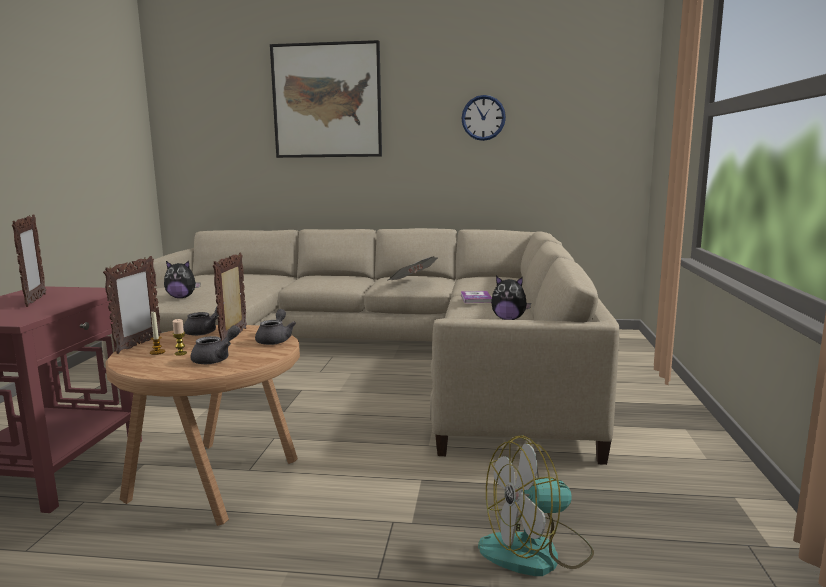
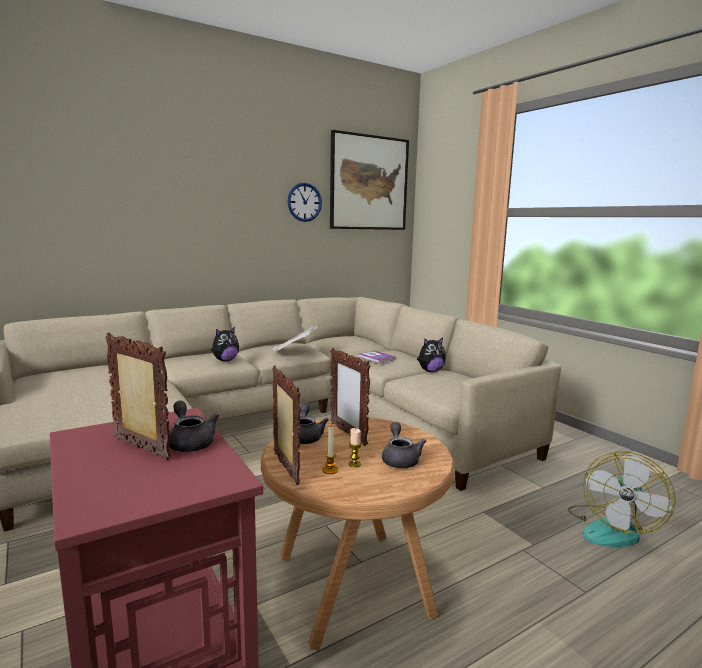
camera: 40 degrees left, 0 degrees up
(182, 297) = (92, 407): plush toy -> plush toy (225, 360)
(275, 340) = (388, 427): grey teapot -> grey teapot (190, 442)
(327, 101) = (159, 175): picture -> picture (369, 183)

